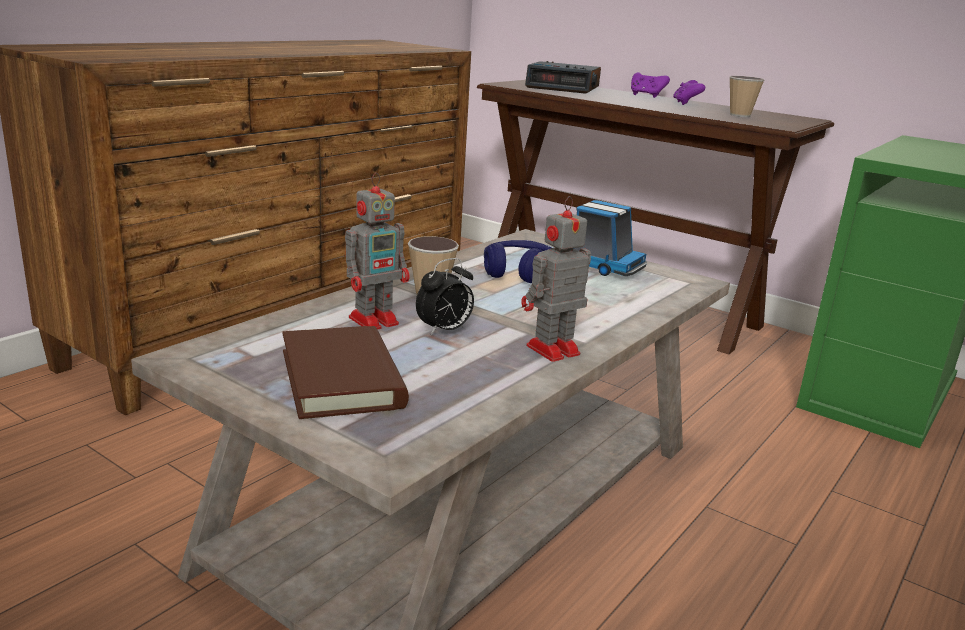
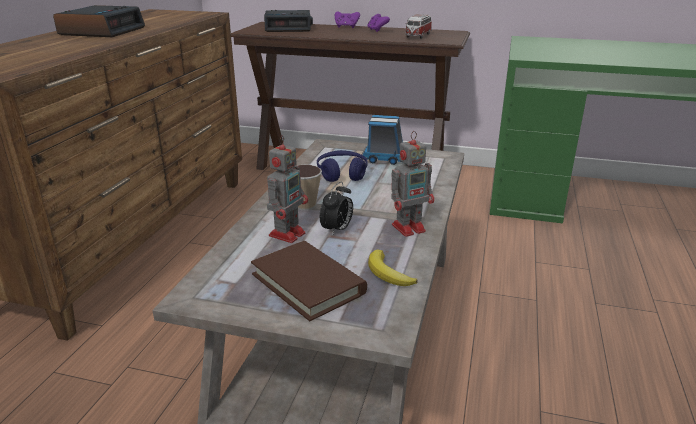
camera: 20 degrees left, 5 degrees up
(285, 46) = (102, 31): none -> alarm clock
(462, 394) = (388, 273): none -> banana
(550, 350) = (410, 227): toy robot -> toy robot turned 150 degrees counterclockwise
(740, 115) = (418, 36): cup -> toy car

